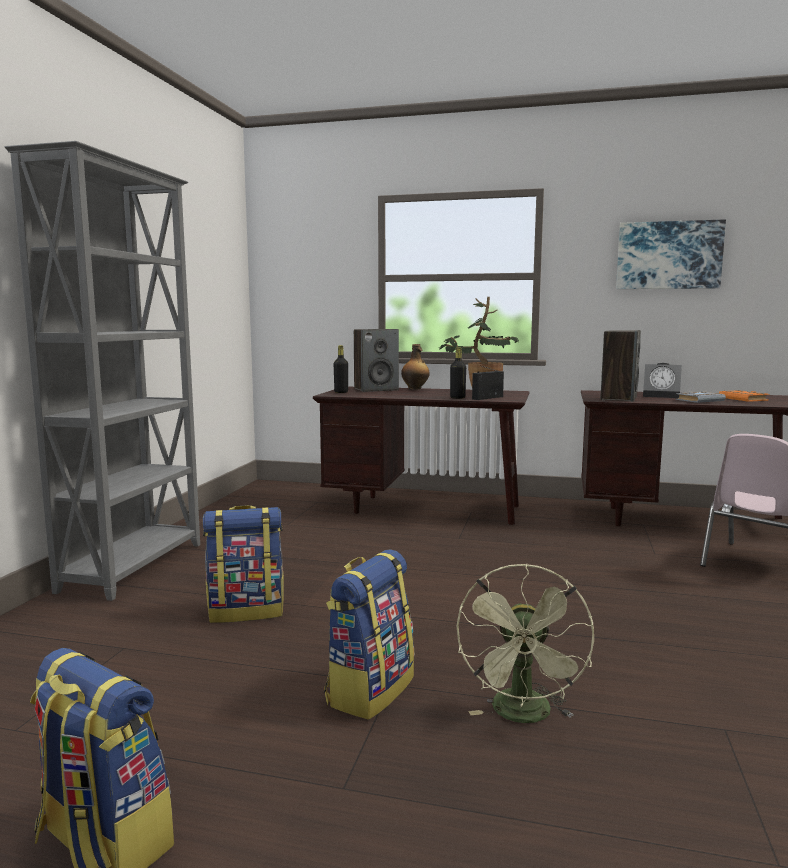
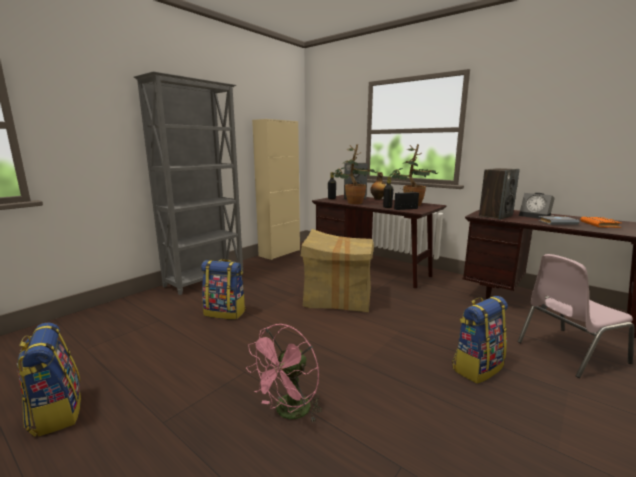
camera: 25 degrees right, 5 degrees up
(232, 505) = (279, 253): none -> beige cabinet
(369, 690) = (231, 371): backpack -> backpack (477, 367)
(388, 395) = (352, 202): none -> potted plant
(415, 555) = (338, 297): none -> cardboard box
(524, 716) = (289, 413): green fan -> pink fan
(668, 255) = (560, 112): picture -> none

